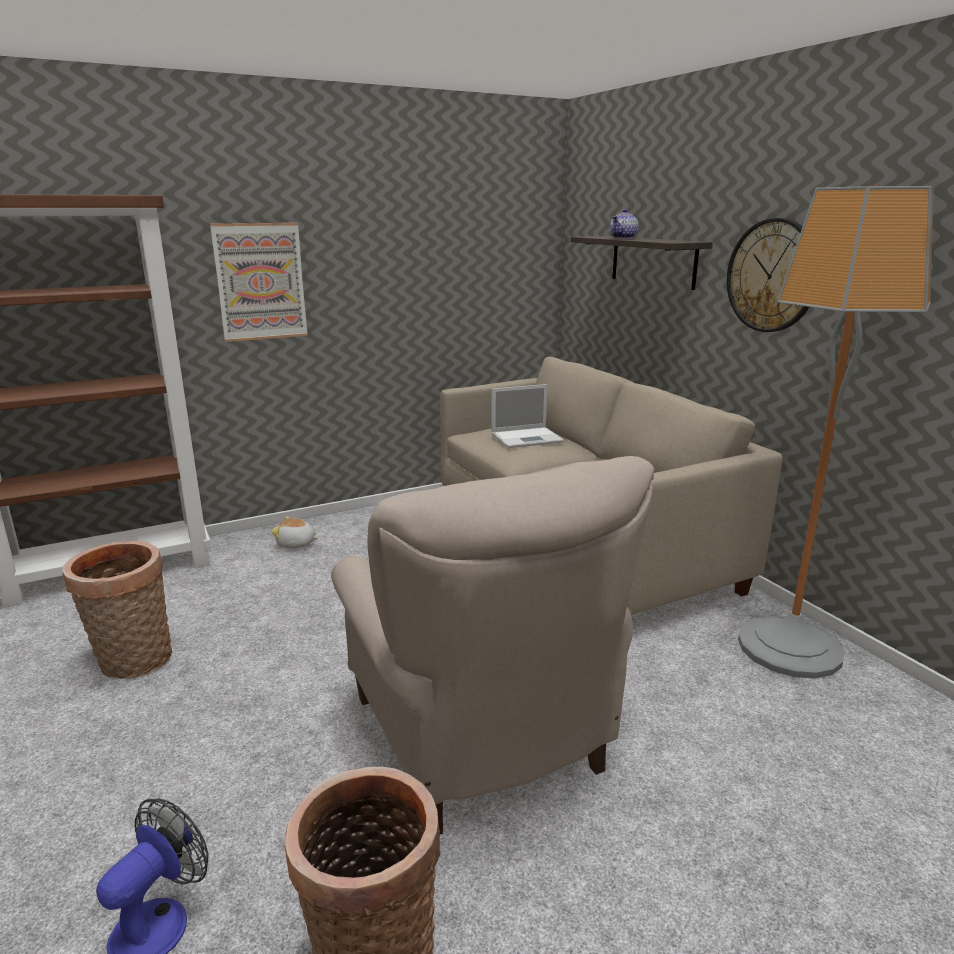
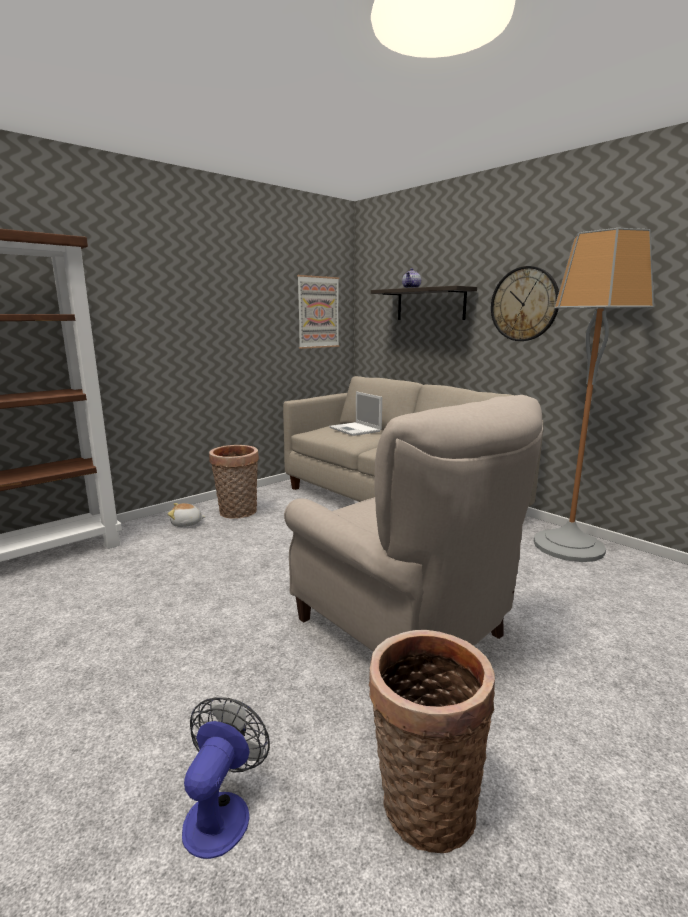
camera: 15 degrees left, 5 degrees down
(133, 663) = (88, 622): basket -> basket (237, 513)
(260, 282) = (149, 317): picture -> picture (318, 312)
(528, 438) = (355, 429): laptop -> laptop turned 90 degrees clockwise

